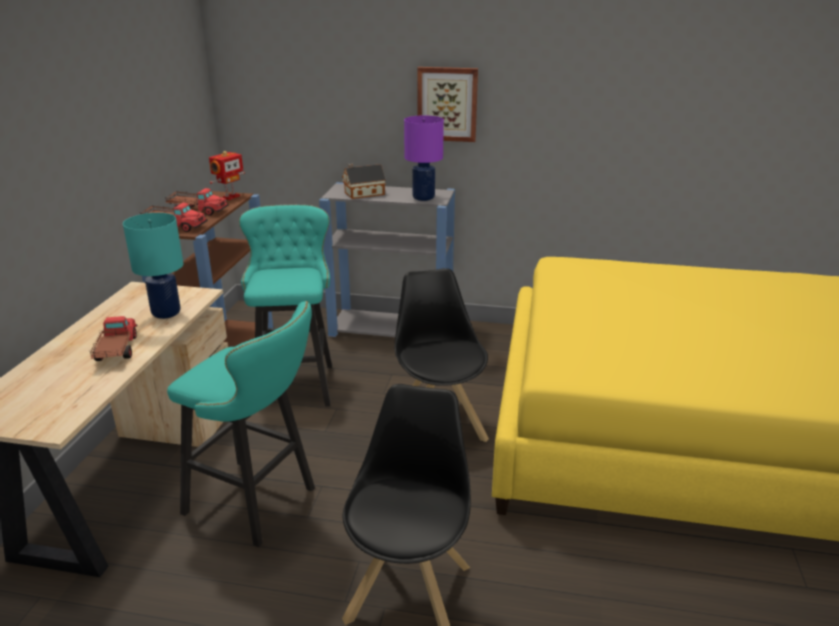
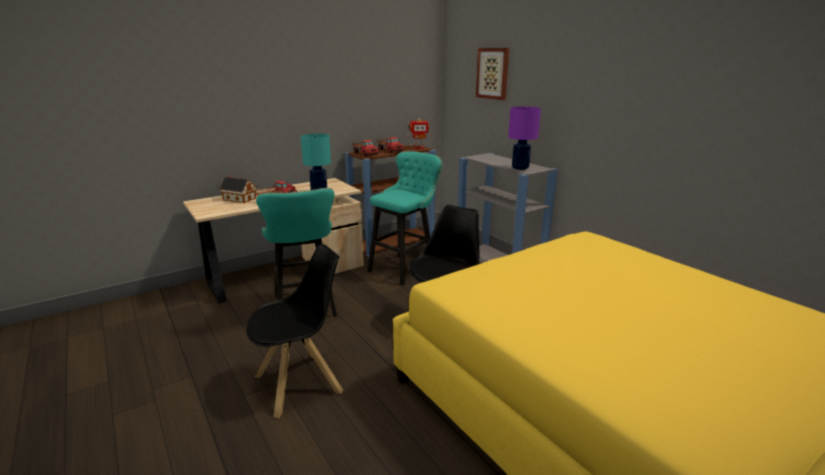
camera: 45 degrees right, 5 degrees down
(362, 193) = (490, 159): toy house -> toy house (238, 199)
(447, 104) = (560, 102): picture -> picture (493, 73)

